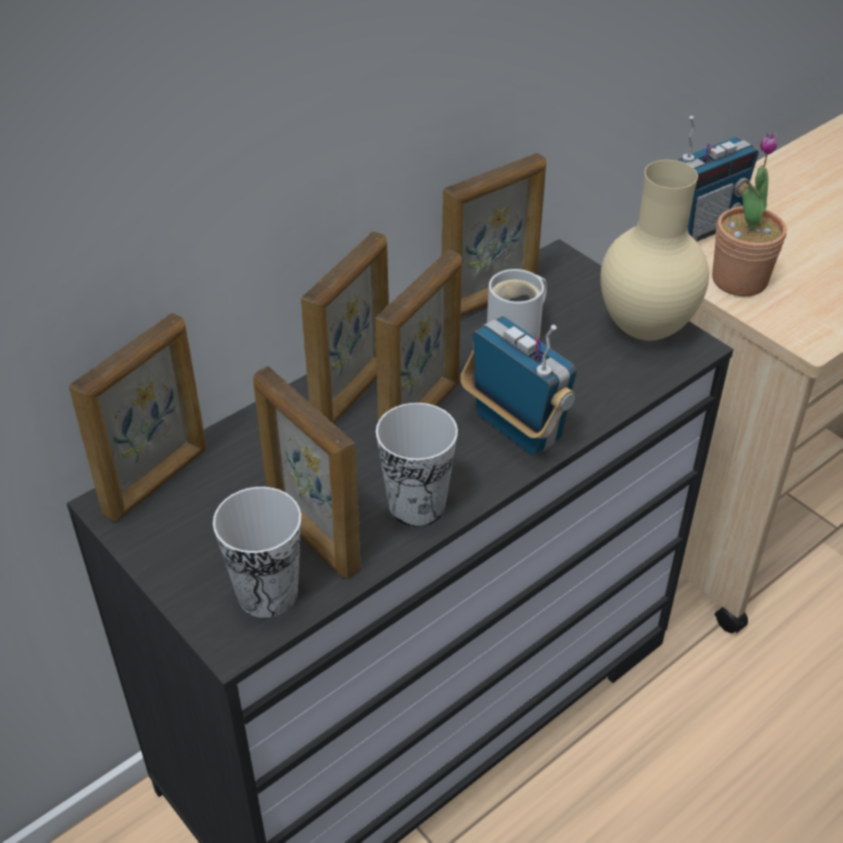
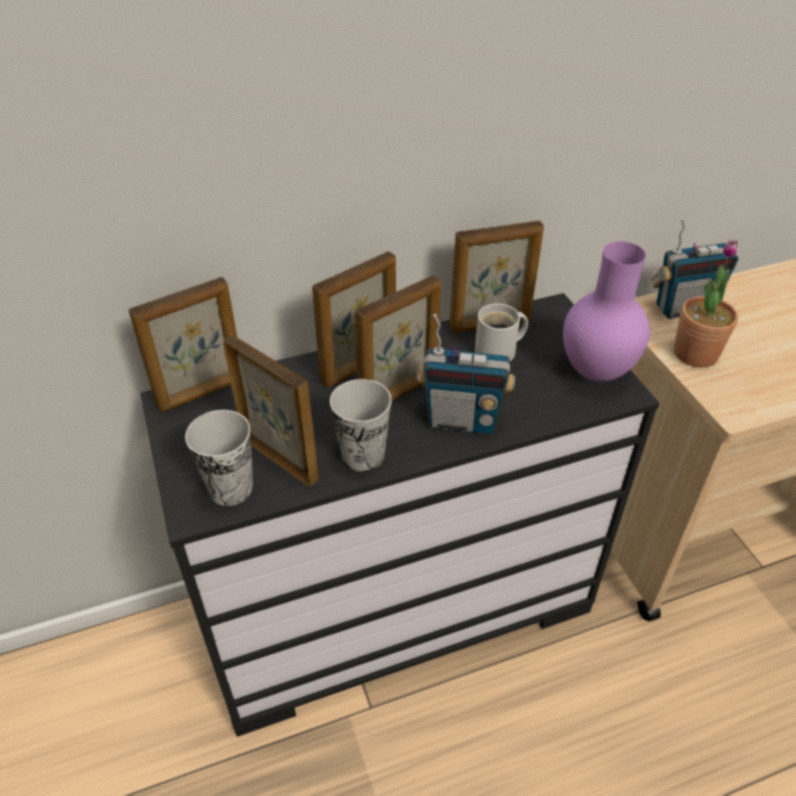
camera: 20 degrees right, 0 degrees up
(312, 537) = (280, 458): picture frame -> picture frame turned 150 degrees clockwise
(516, 429) = (462, 420): radio -> radio turned 120 degrees clockwise
(642, 329) = (594, 371): beige vase -> purple vase

